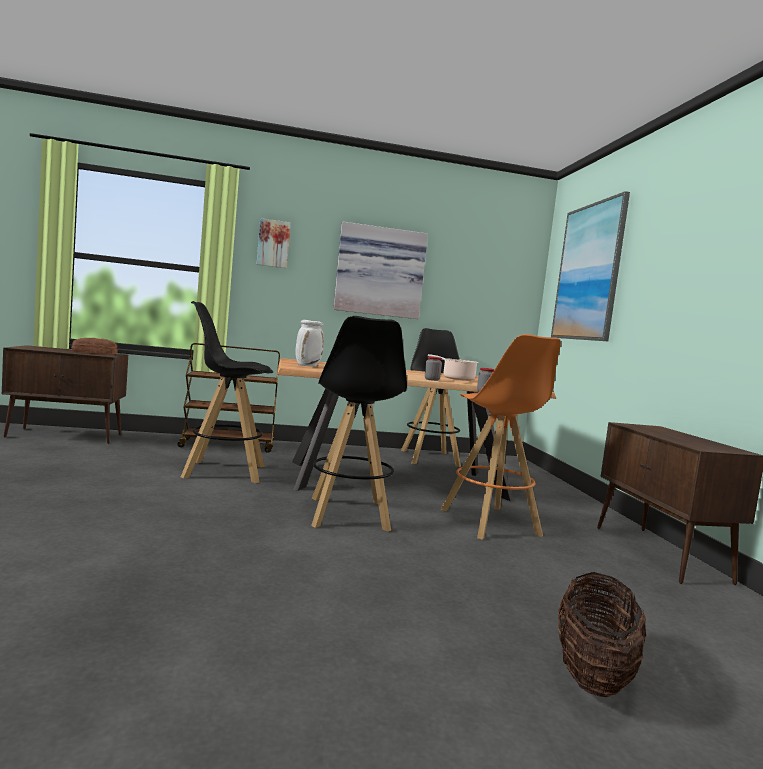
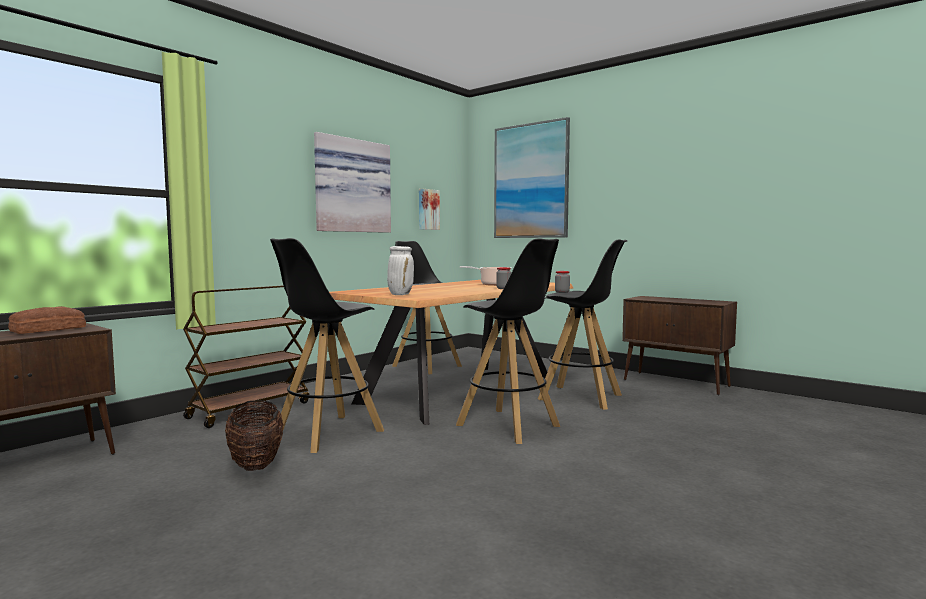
camera: 40 degrees left, 0 degrees up
(273, 243) = (245, 157): picture -> picture (428, 209)
(490, 522) = (581, 397): orange stool -> black stool
(592, 674) = (807, 452): basket -> basket (256, 463)

